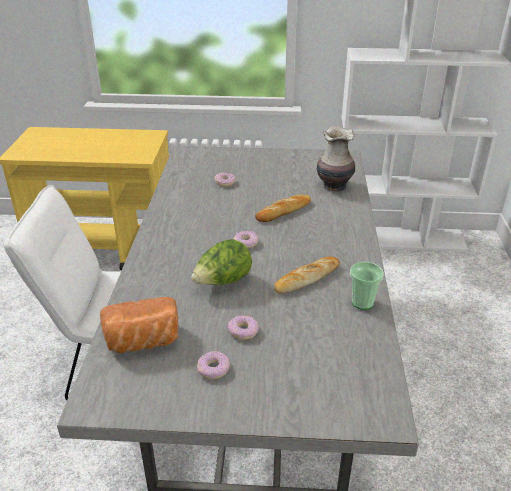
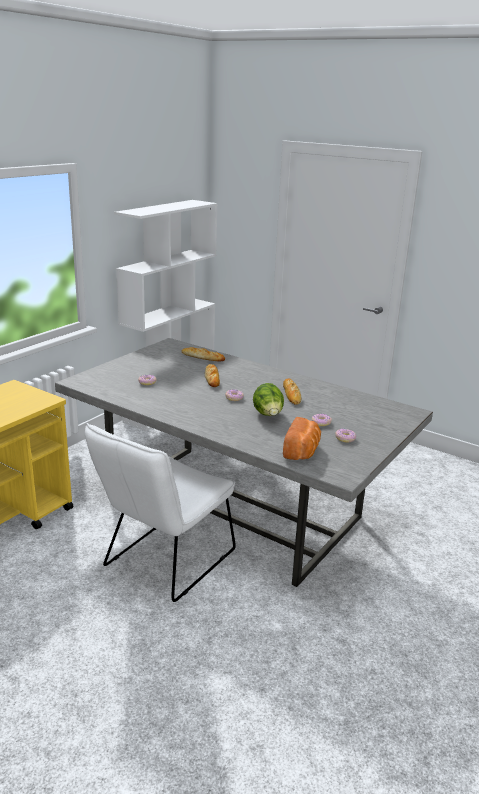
camera: 60 degrees left, 10 degrees down
(334, 186) = (203, 357): vase -> bread
(362, 302) = (328, 389): cup -> none

